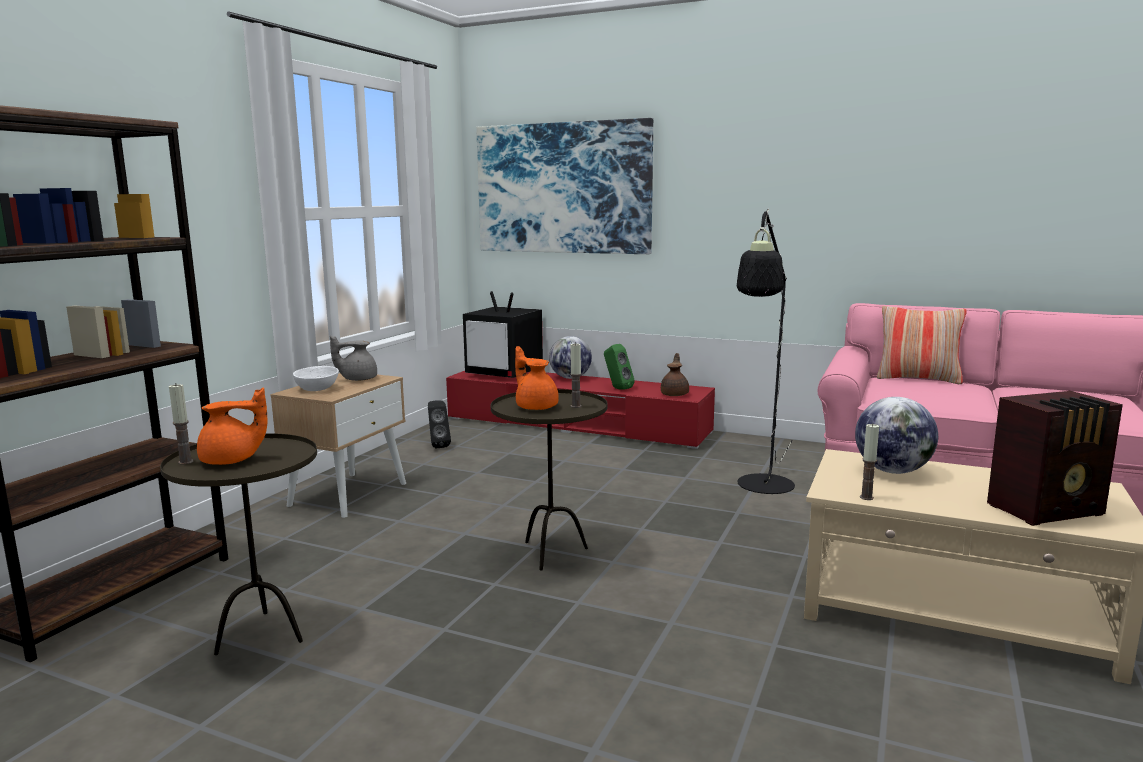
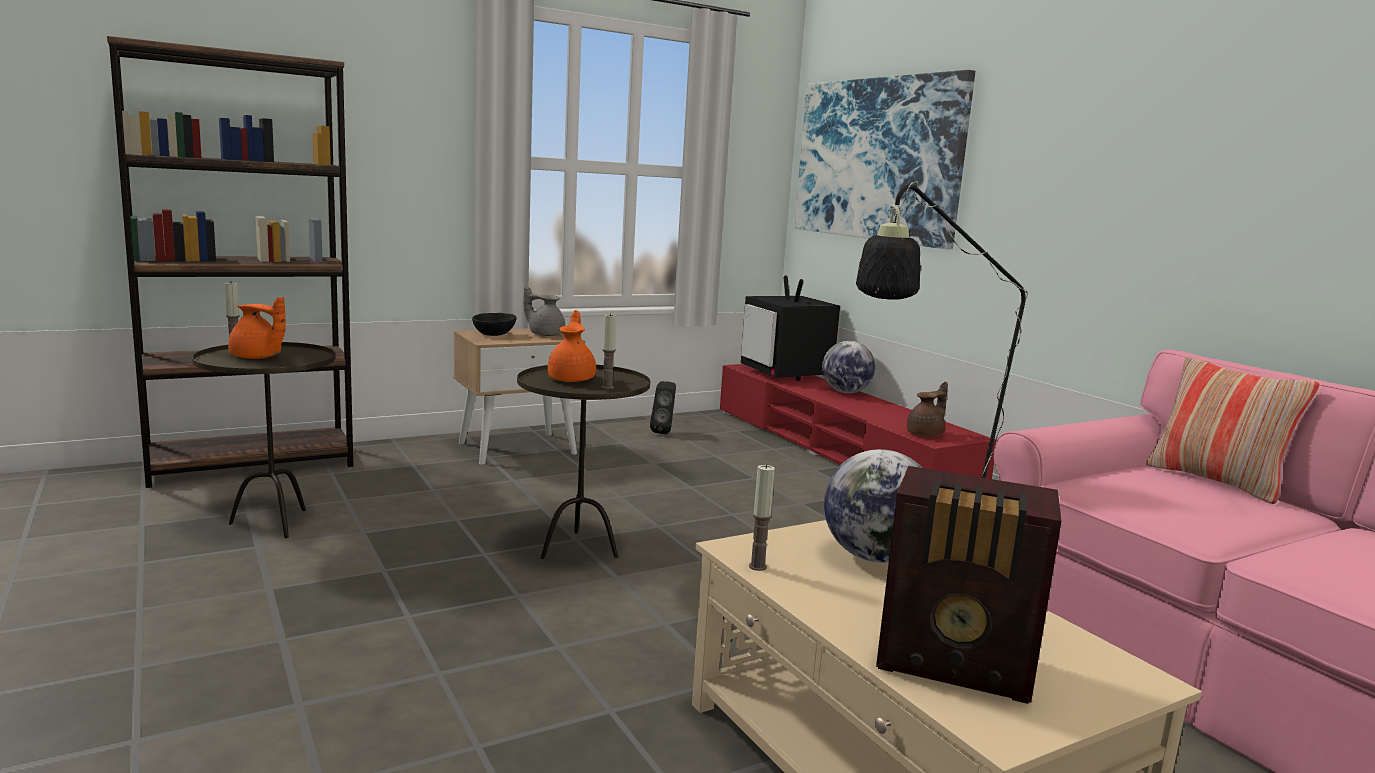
camera: 35 degrees right, 0 degrees up
(317, 389) = (494, 334): white bowl -> black bowl
(617, 388) = (872, 413): green speaker -> none

